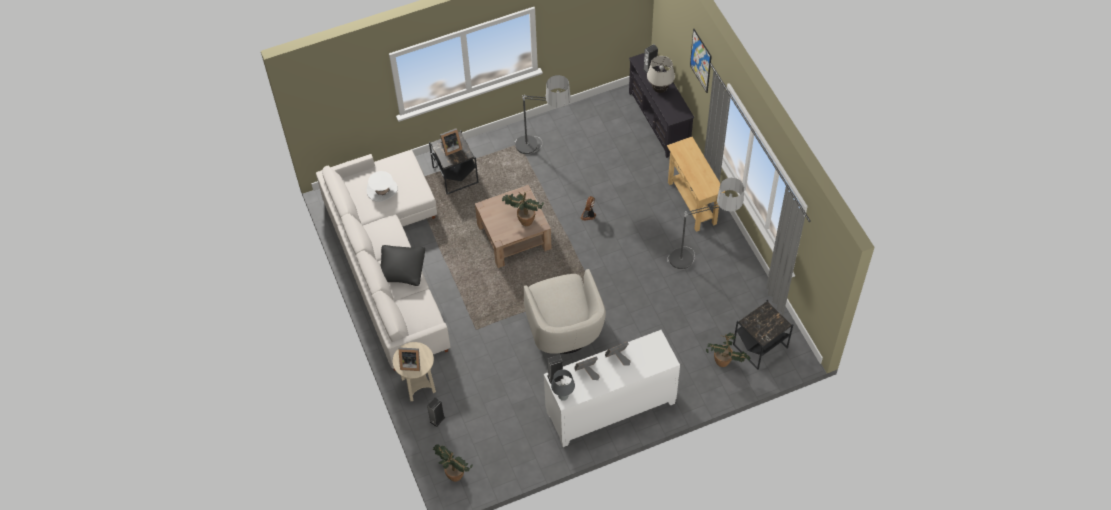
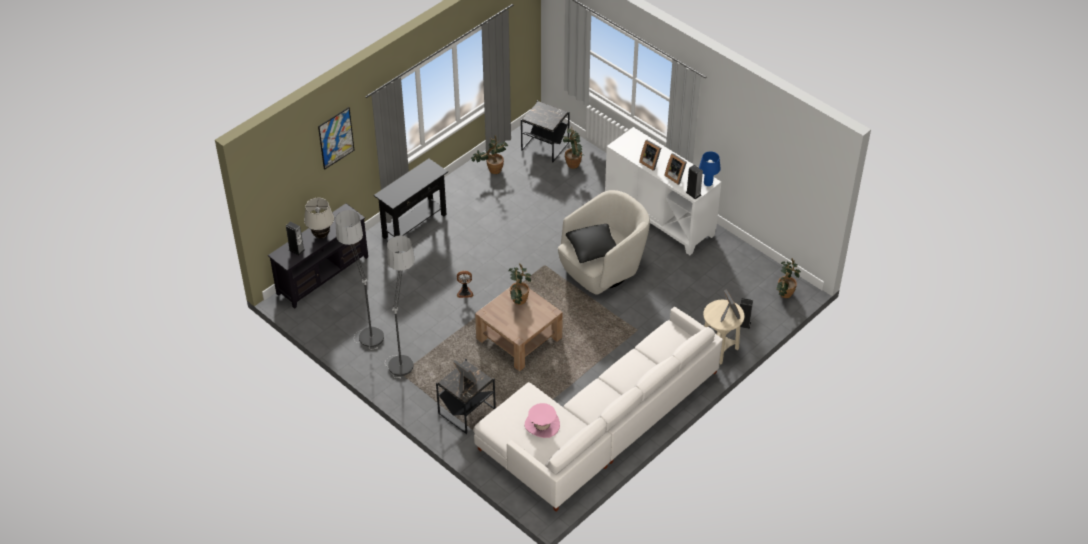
camera: 115 degrees left, 10 degrees down
(382, 190) = (542, 425): white hat -> pink hat
(401, 269) = (627, 372): black pillow -> black pillow (593, 249)
(563, 397) = (708, 183): grey table lamp -> blue table lamp
(692, 203) = (414, 225): beige console table -> black console table
(700, 259) = (475, 204): floor lamp -> floor lamp (364, 324)
(743, 288) = (492, 170): none -> potted plant

